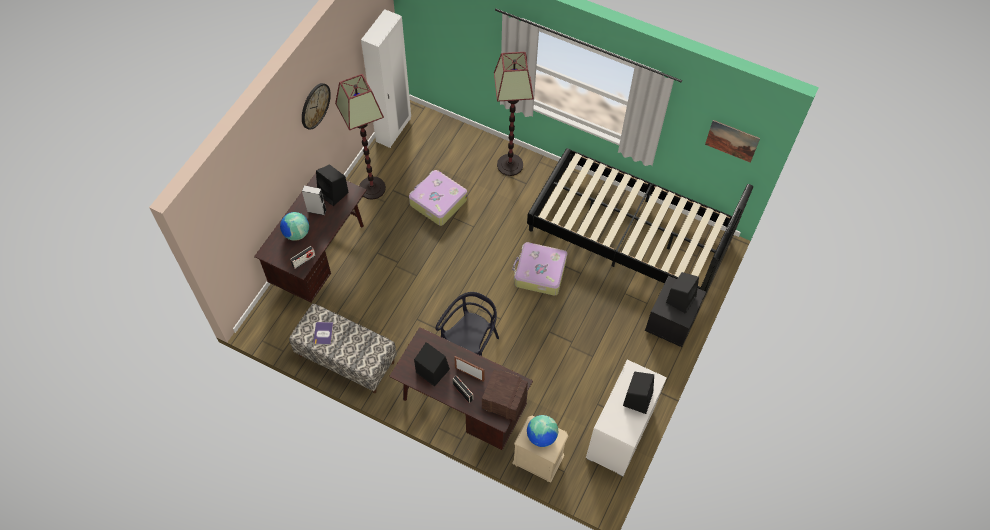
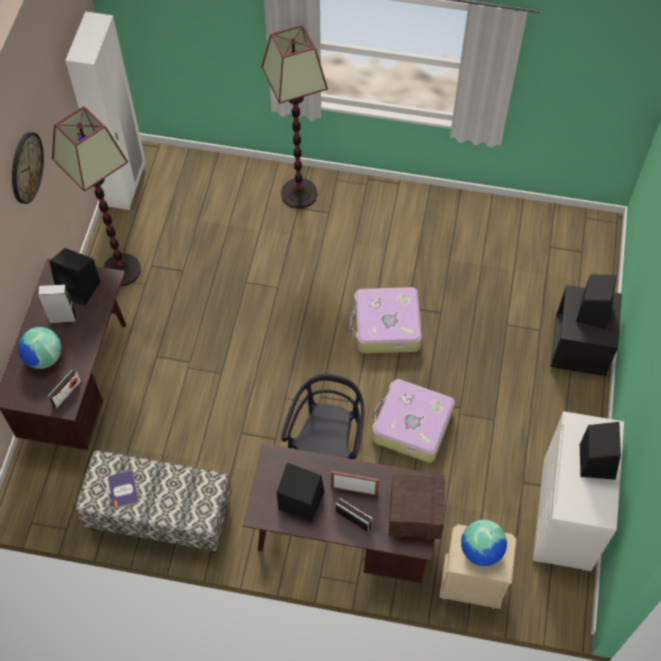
camera: 15 degrees left, 0 degrees up
(437, 202) = (218, 266): suitcase -> suitcase (411, 426)
(629, 234) = (486, 245): black bed -> none
(732, 141) = (612, 81): picture -> none

